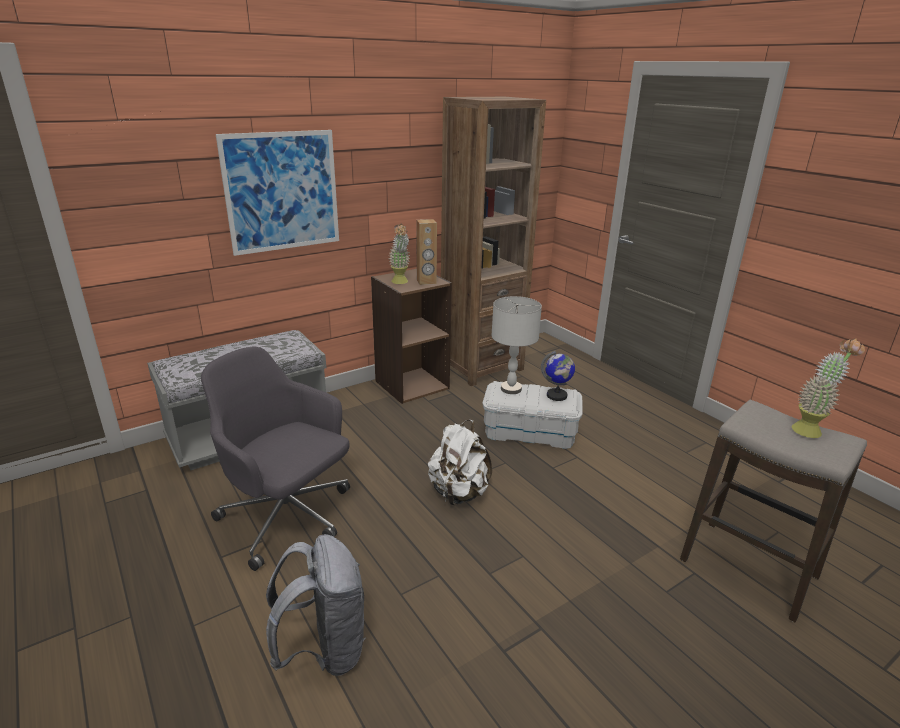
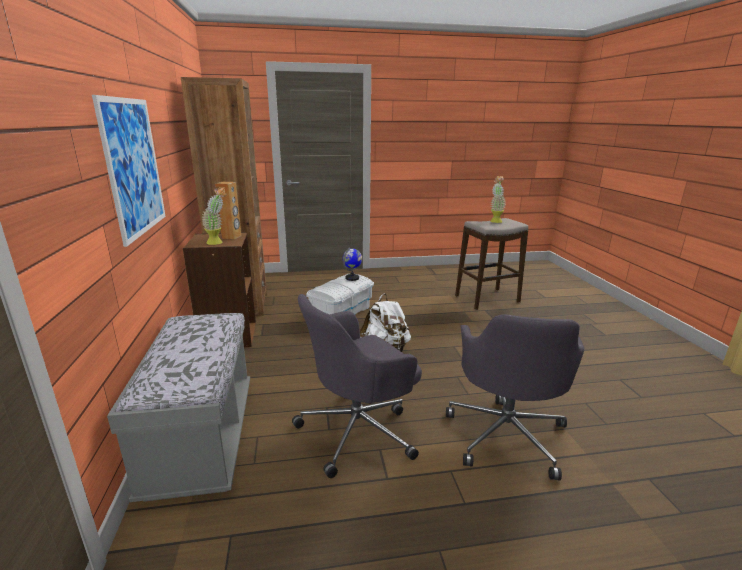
camera: 65 degrees left, 5 degrees down
(325, 649) = (506, 434): grey backpack -> grey office chair
(510, 389) = (329, 287): grey table lamp -> none

